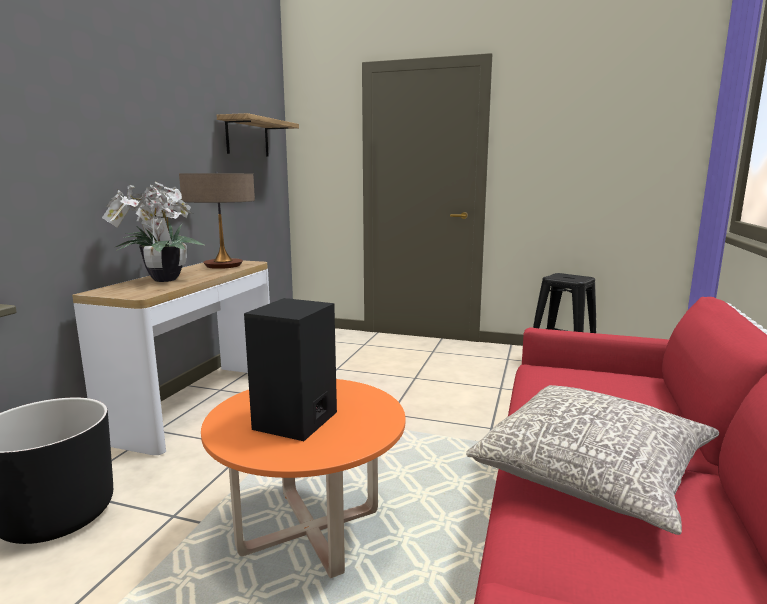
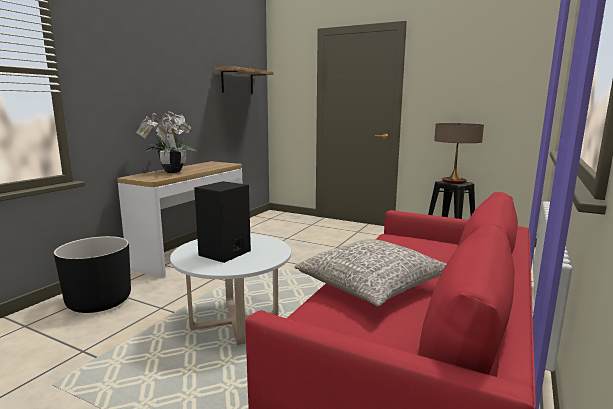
camera: 10 degrees right, 0 degrees up
(223, 265) = (212, 165): table lamp -> table lamp (454, 182)
(310, 530) = (235, 322): orange coffee table -> white coffee table

